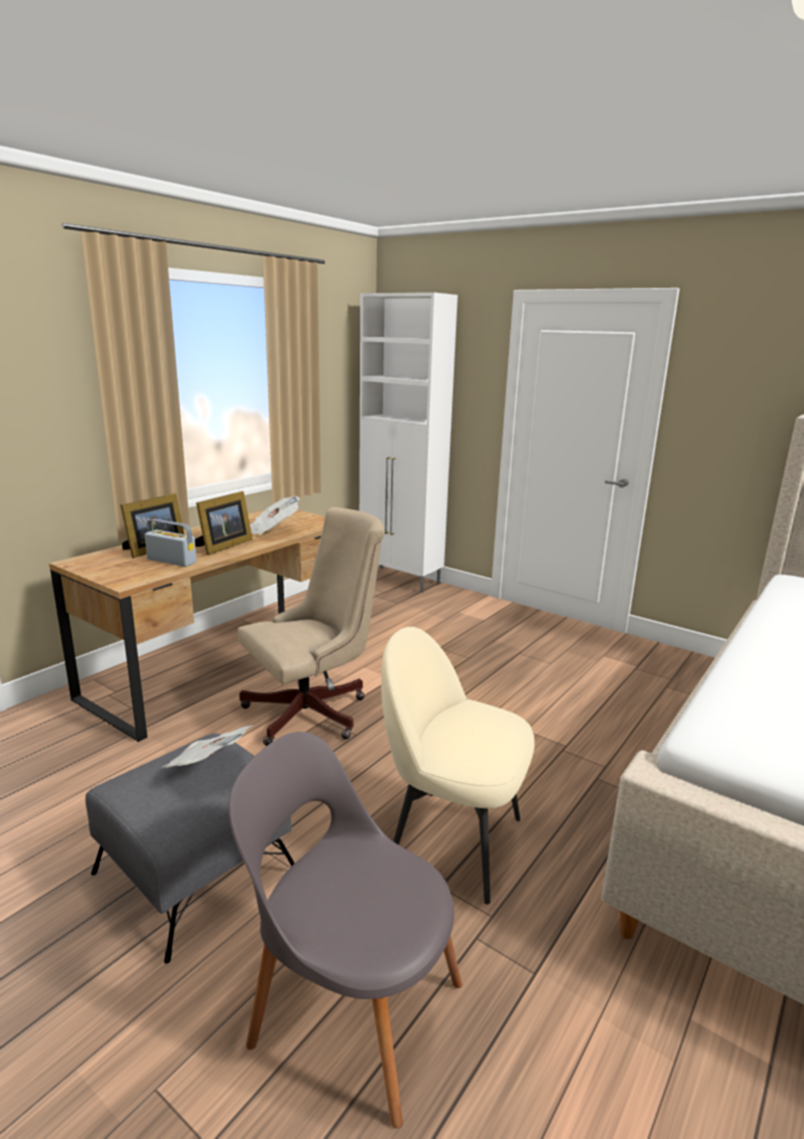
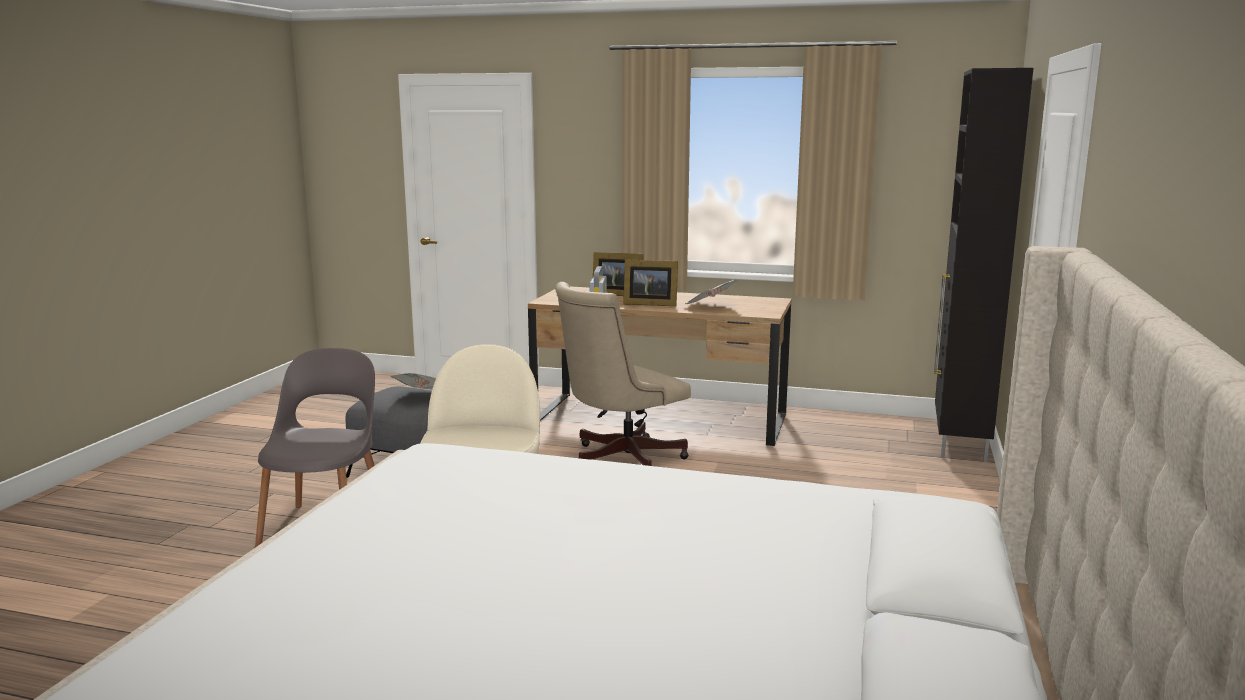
camera: 70 degrees right, 5 degrees down
(314, 711) = (620, 460): beige office chair -> beige office chair turned 105 degrees clockwise
(401, 580) = (959, 443): white cabinet -> black cabinet

